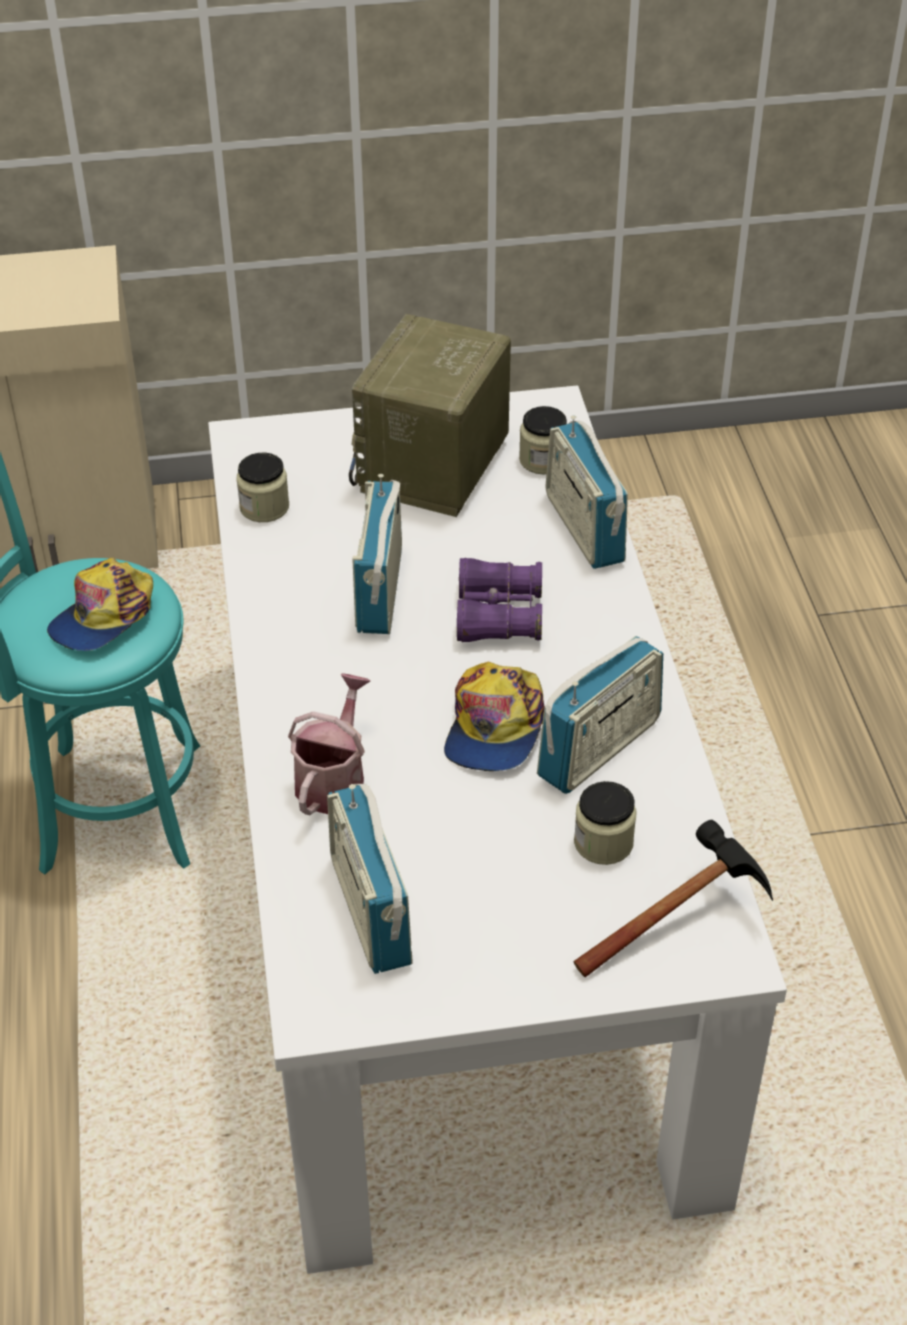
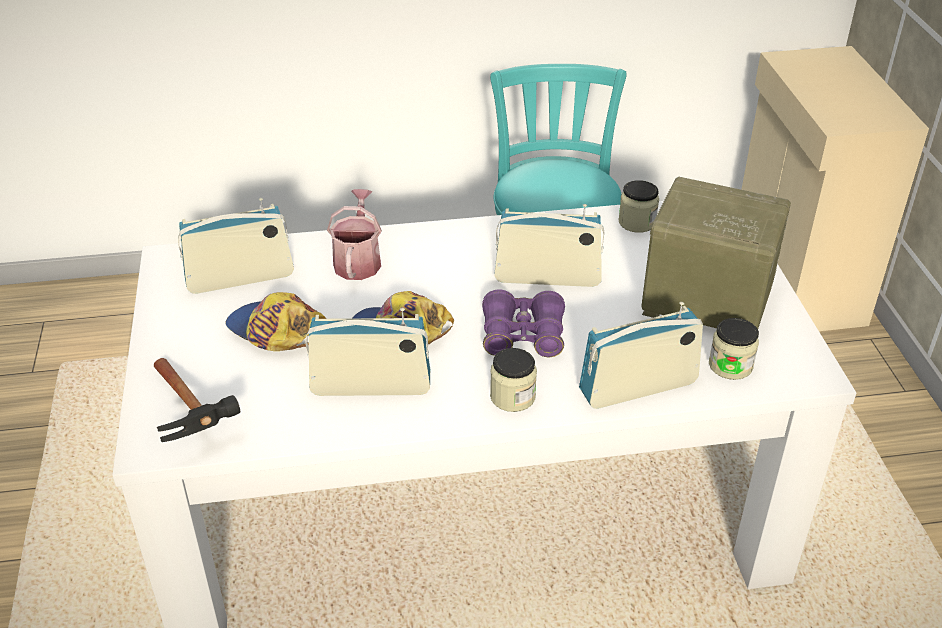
camera: 90 degrees right, 5 degrees down
(104, 616) = (553, 193): cap -> cap (276, 331)
(333, 778) = (358, 260): watering can -> watering can turned 105 degrees counterclockwise
(599, 748) = (371, 386): radio -> radio turned 135 degrees clockwise
(603, 842) = (275, 384): jar -> jar (512, 397)

